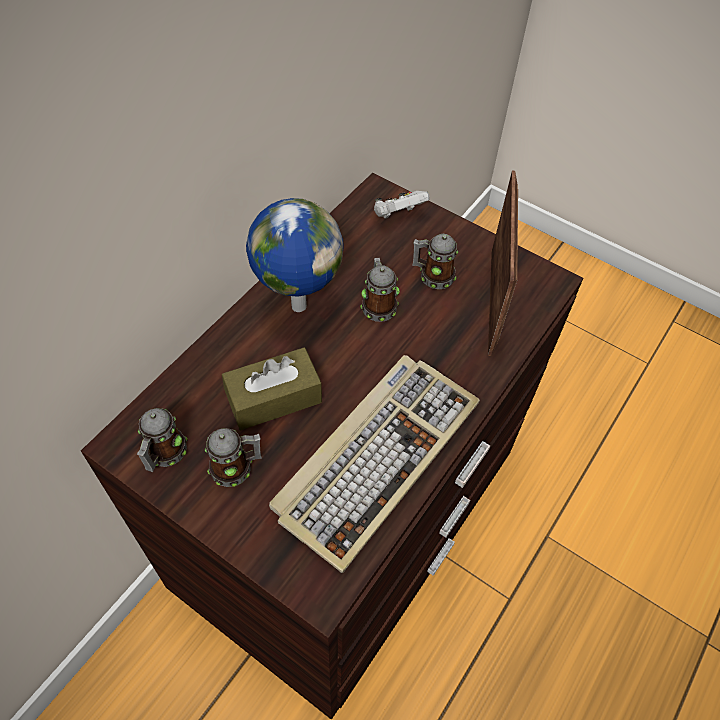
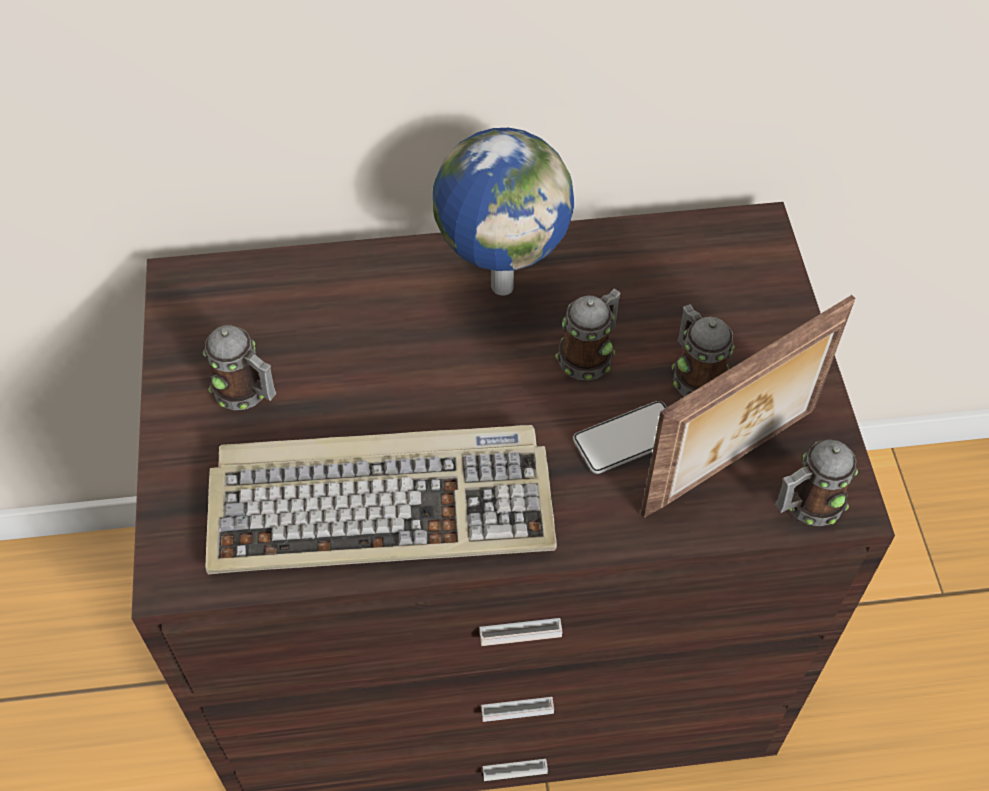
camera: 50 degrees right, 0 degrees up
(164, 454) = (204, 323): mug -> mug (807, 504)
(274, 398) = (360, 358): brown tissue box -> none
(397, 215) = (747, 273): white game controller -> none
(441, 327) = (627, 438): none -> phone

